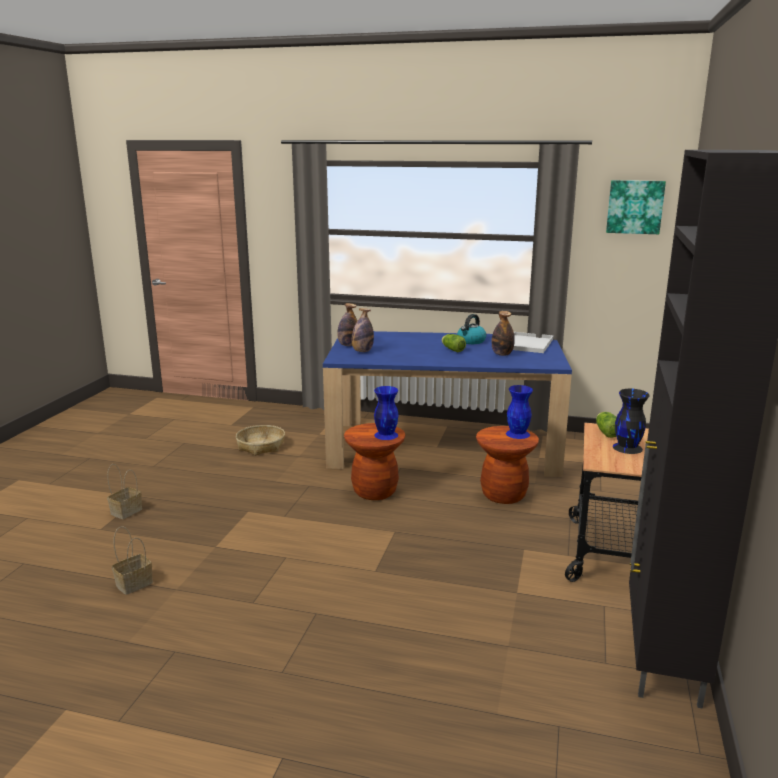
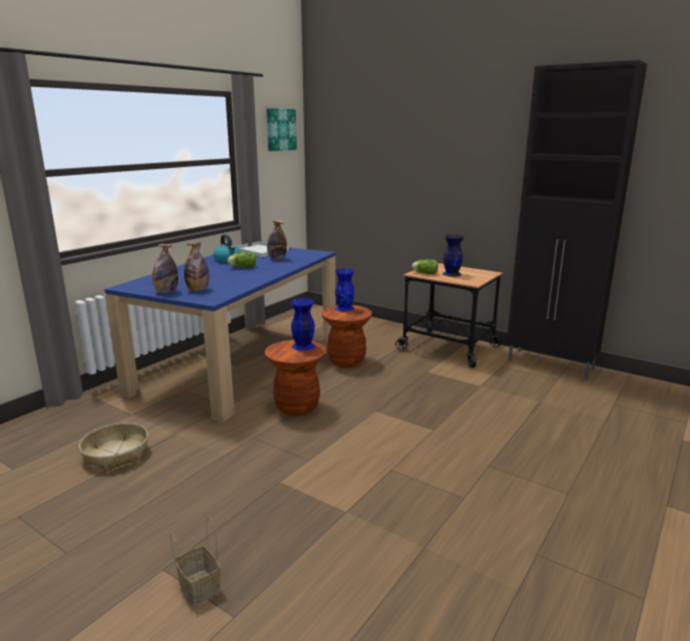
camera: 70 degrees left, 0 degrees up
(135, 583) = (399, 581): basket -> none

